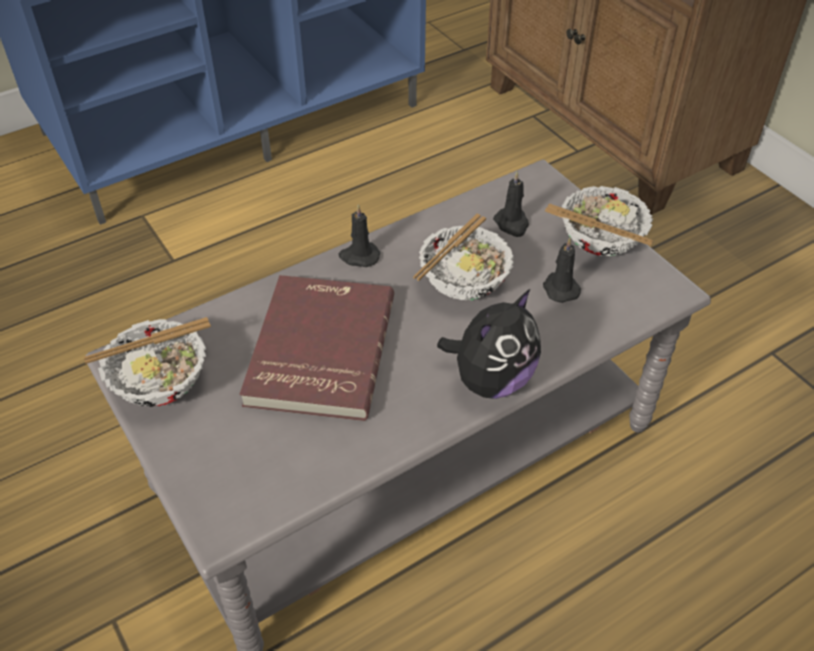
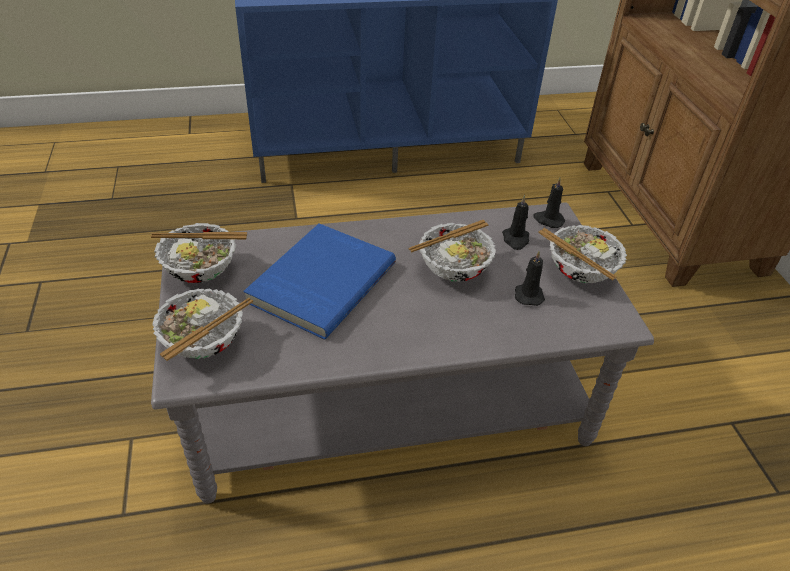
camera: 20 degrees right, 5 degrees down
(223, 476) = (204, 343): none -> bowl
(317, 350) = (320, 282): red book -> blue book
(359, 256) = (387, 229): black candle -> black candle (548, 220)
(491, 380) = (436, 342): plush toy -> none

